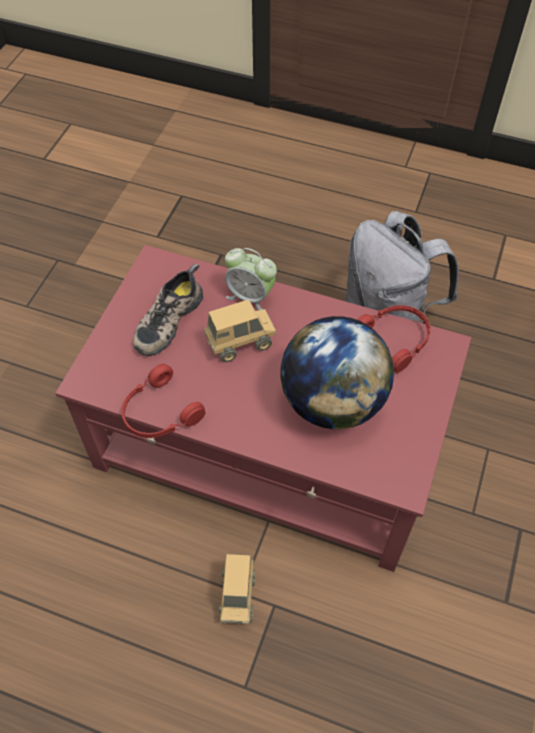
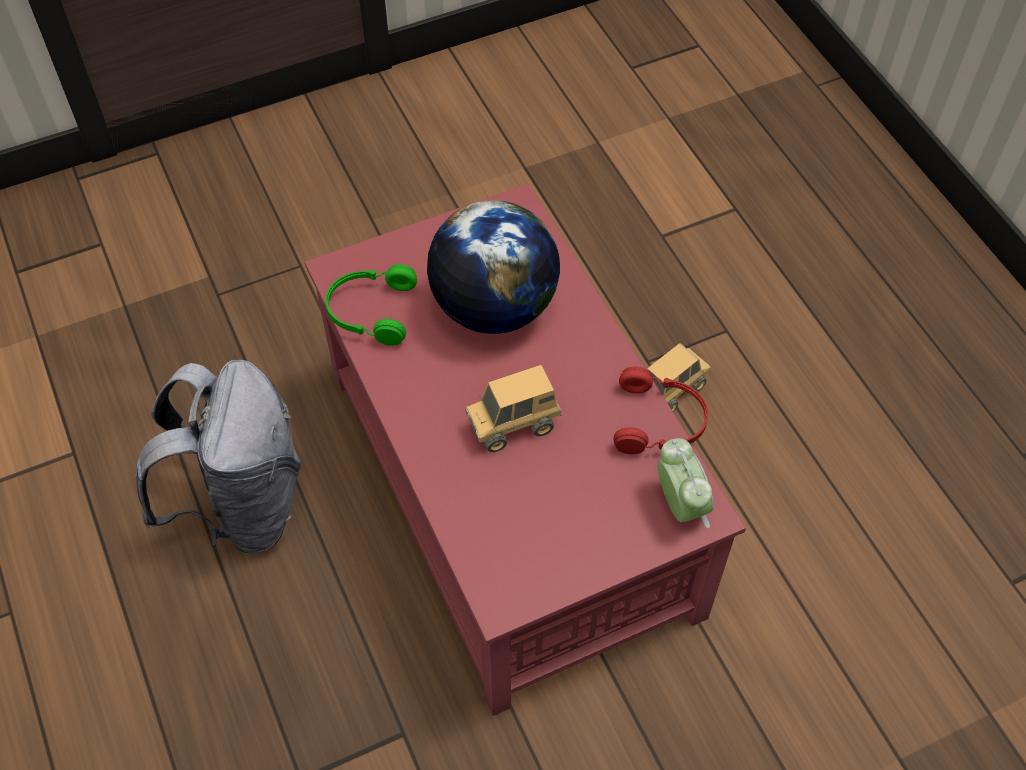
camera: 135 degrees left, 0 degrees up
(167, 319) = (557, 514): shoe -> none
(240, 343) = (513, 425): toy truck -> toy truck turned 45 degrees counterclockwise
(250, 296) = (446, 467): alarm clock -> alarm clock (680, 505)
(395, 339) = (370, 311): red headphones -> green headphones

